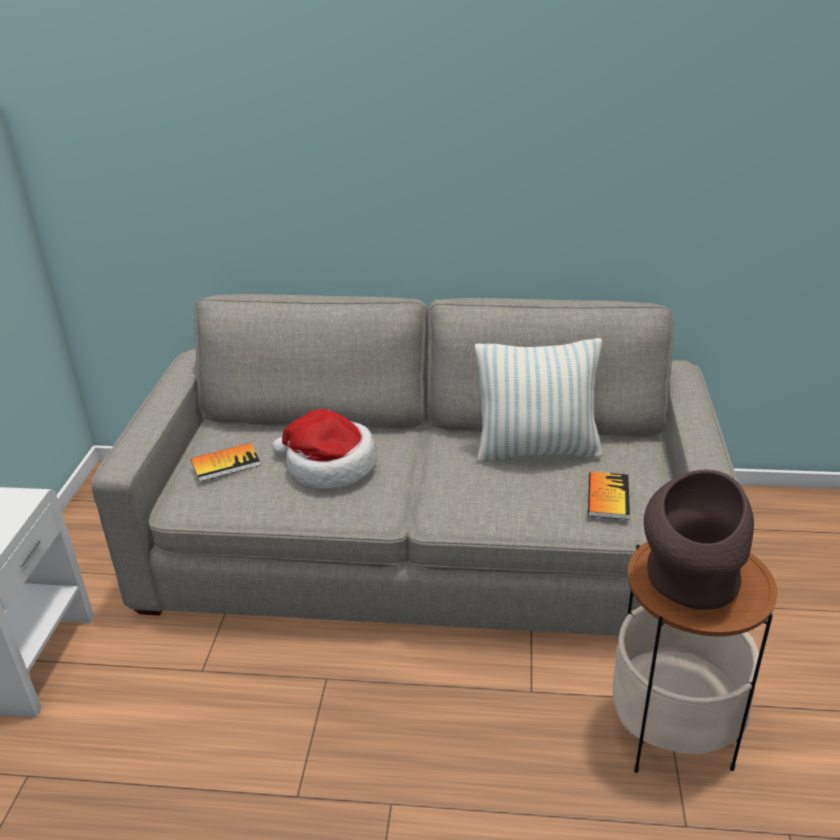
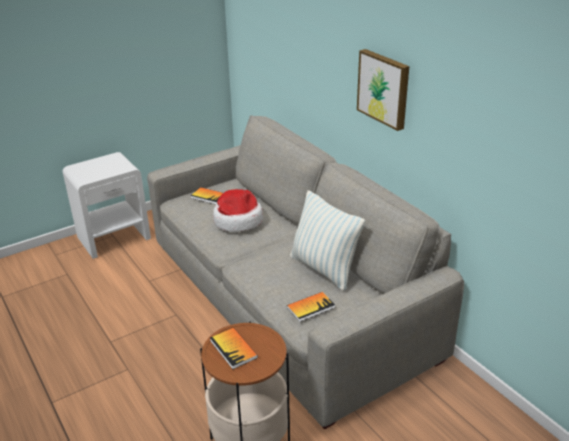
camera: 50 degrees right, 0 degrees up
(499, 152) = (384, 88): none -> picture
(689, 586) = (233, 349): brown vase -> book

